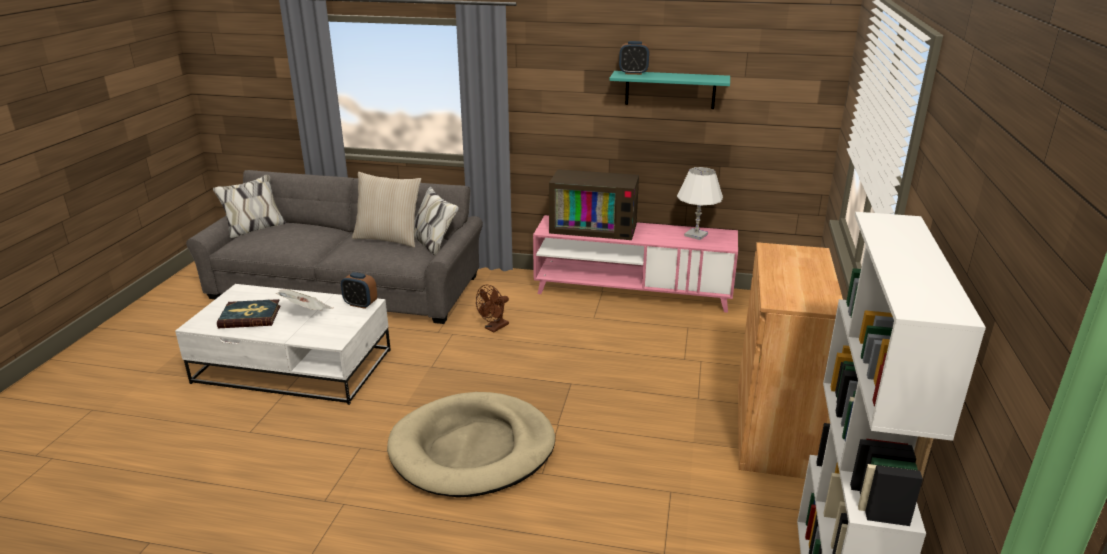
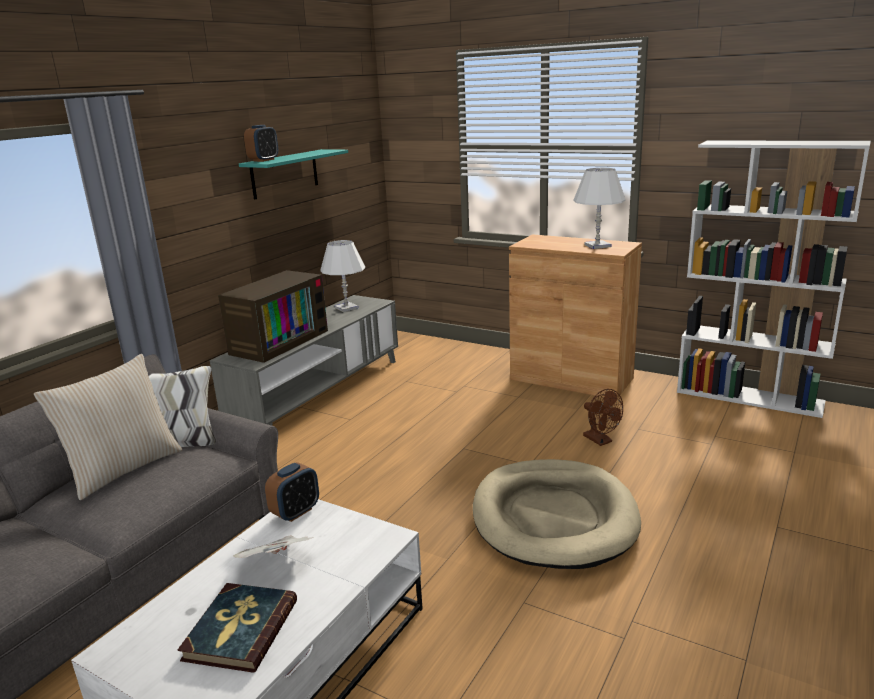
camera: 70 degrees left, 5 degrees down
(494, 328) = (320, 478): brown fan -> brown fan (601, 441)
(633, 292) = (319, 393): pink tv stand -> grey tv stand
(799, 288) = (597, 246): none -> white table lamp

